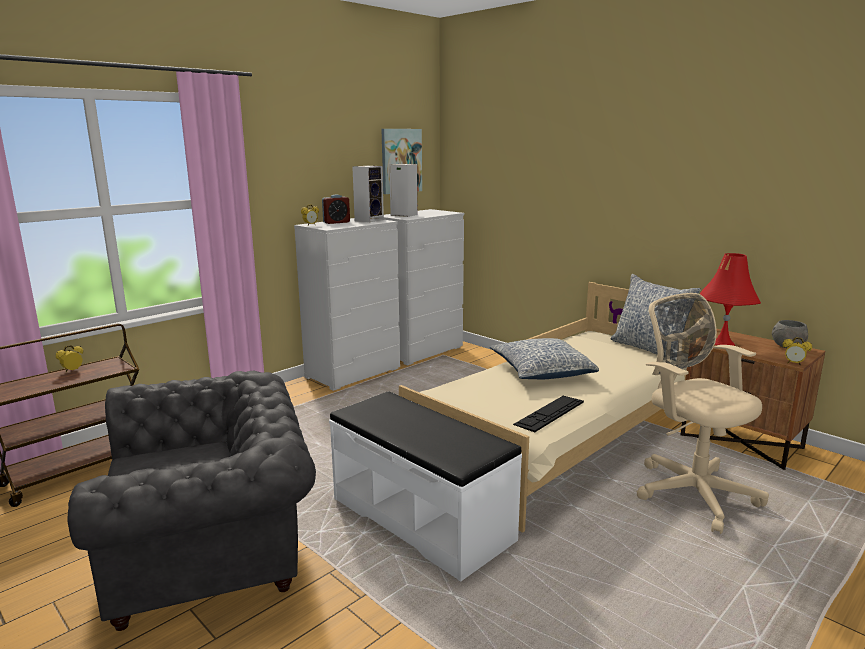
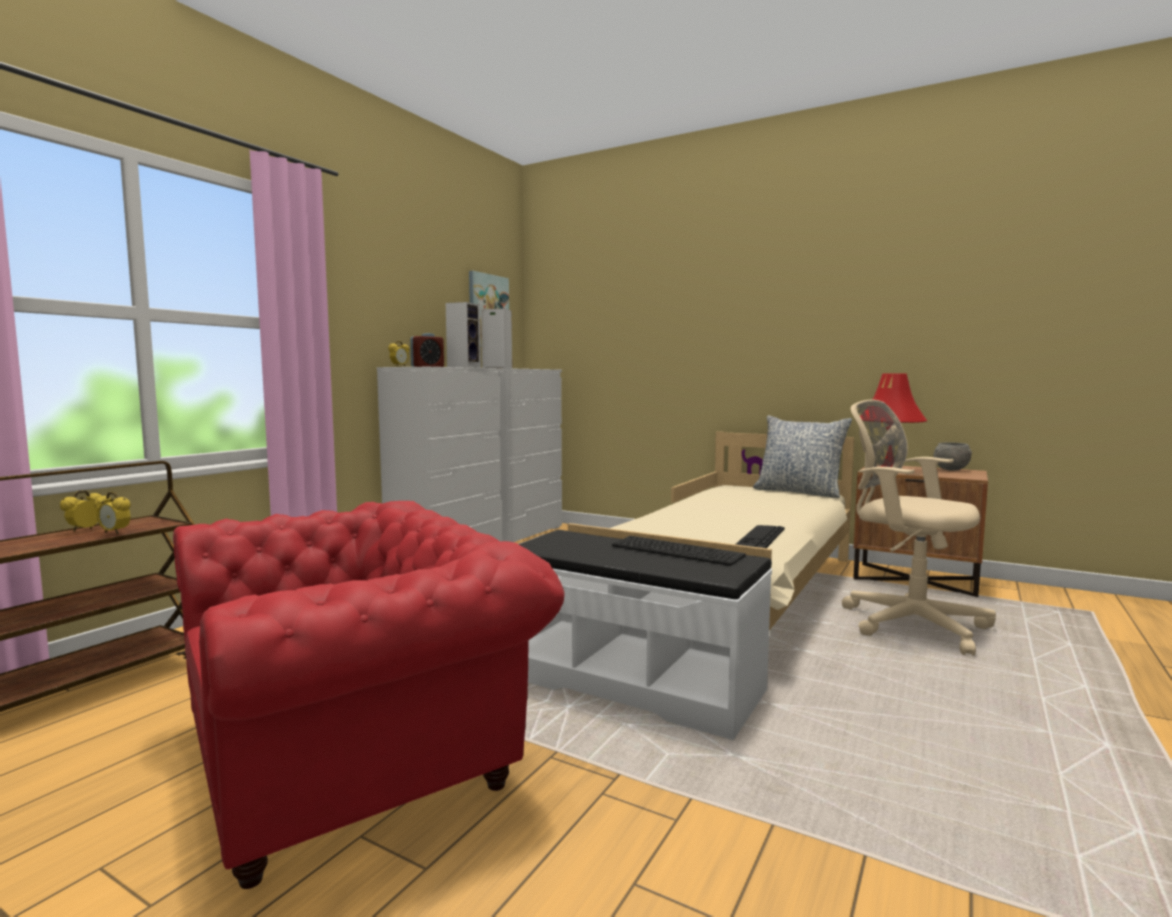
camera: 15 degrees left, 10 degrees down
(215, 550) = (361, 755): grey armchair -> red armchair
(455, 429) = (679, 550): none -> keyboard
(540, 371) = (710, 511): pillow -> none
(794, 363) = (974, 478): alarm clock -> alarm clock (114, 533)

